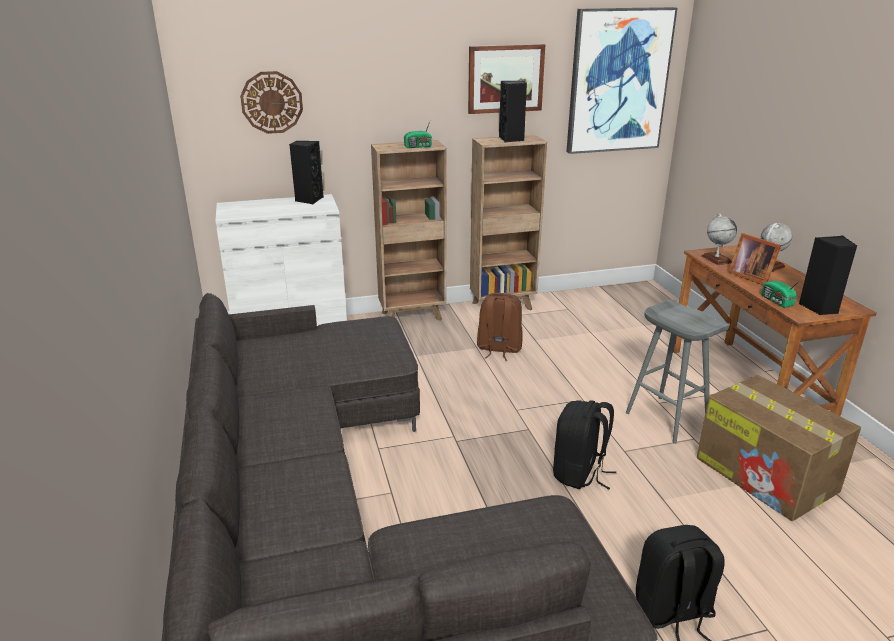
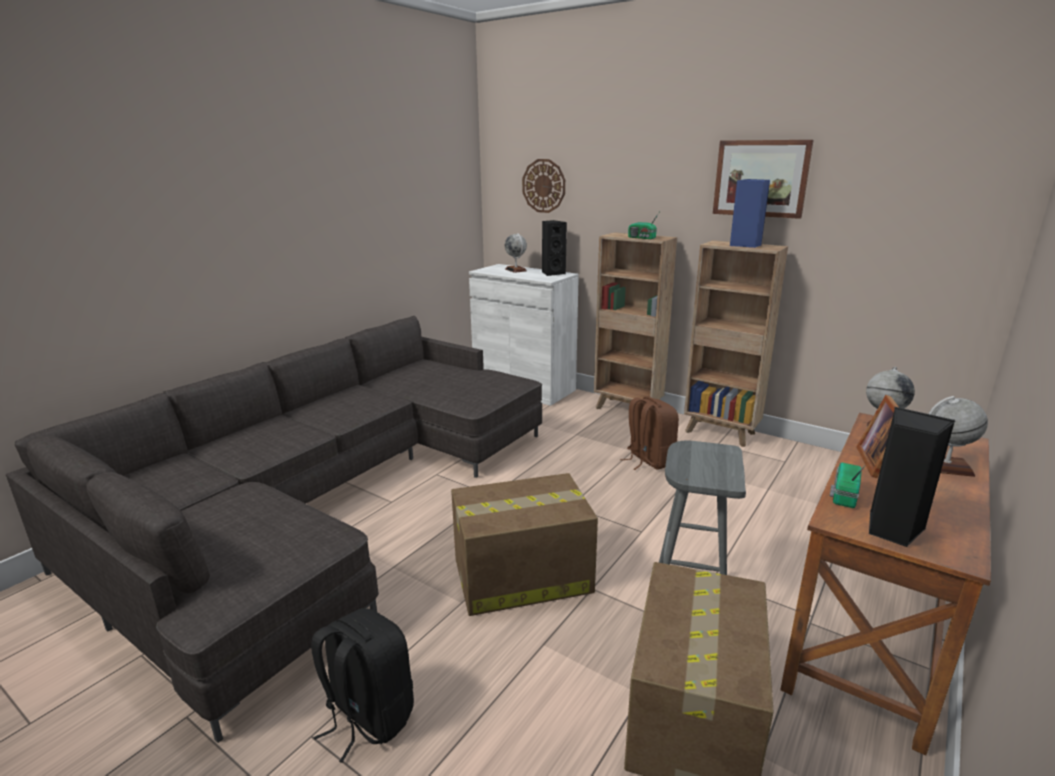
camera: 50 degrees right, 5 degrees down
(262, 205) = (516, 270): none -> globe
(511, 139) = (745, 245): black speaker -> blue speaker
(579, 474) = (520, 576): black backpack -> cardboard box
(618, 81) = (923, 192): picture -> none

